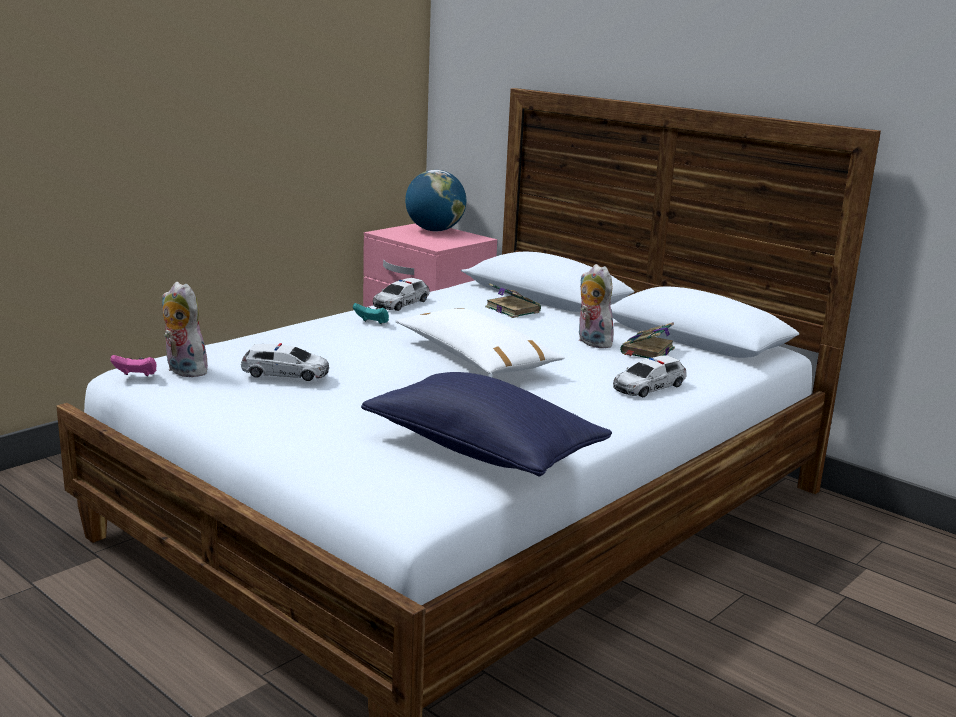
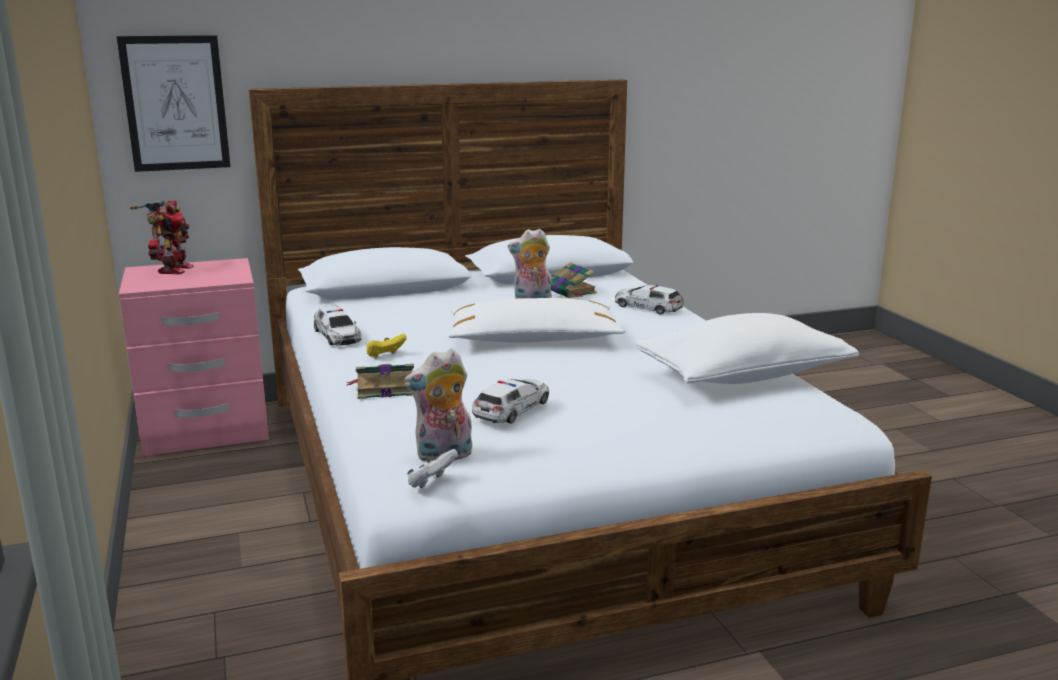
camera: 60 degrees left, 0 degrees up
(136, 376) = (431, 483): pink game controller -> white game controller
(372, 323) = (385, 356): turquoise game controller -> yellow game controller
(434, 230) = (172, 270): globe -> toy robot
(473, 94) = (175, 103): none -> picture
(482, 451) = (743, 376): blue pillow -> white pillow
(511, 309) = (414, 304): book -> book (384, 388)
(648, 387) = (647, 307): toy car -> toy car turned 135 degrees clockwise

